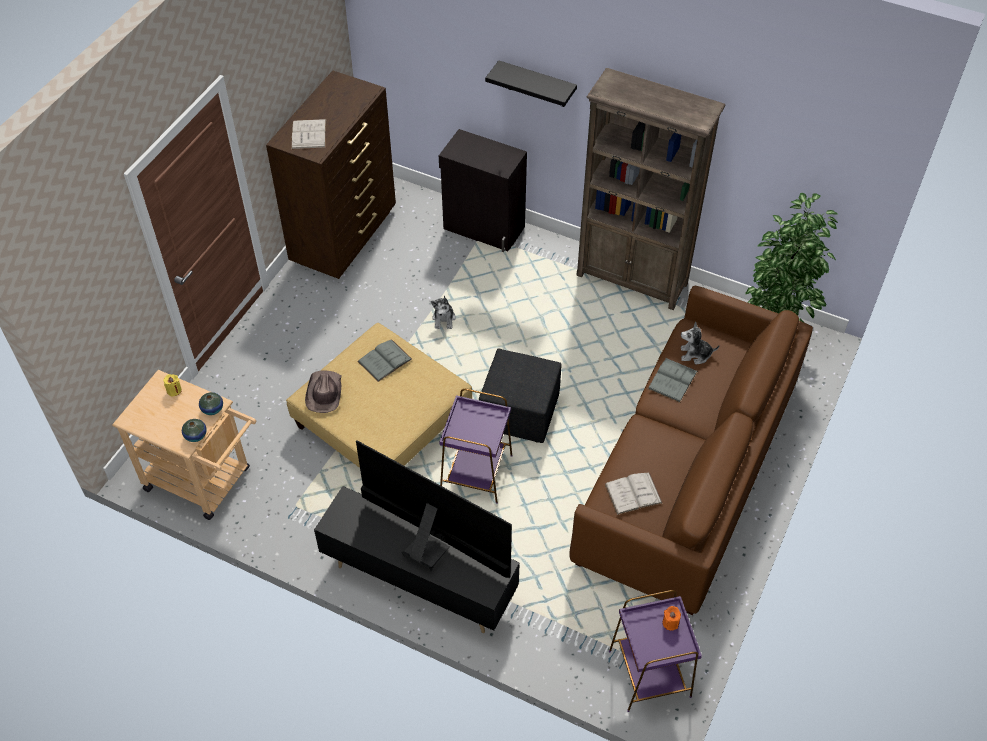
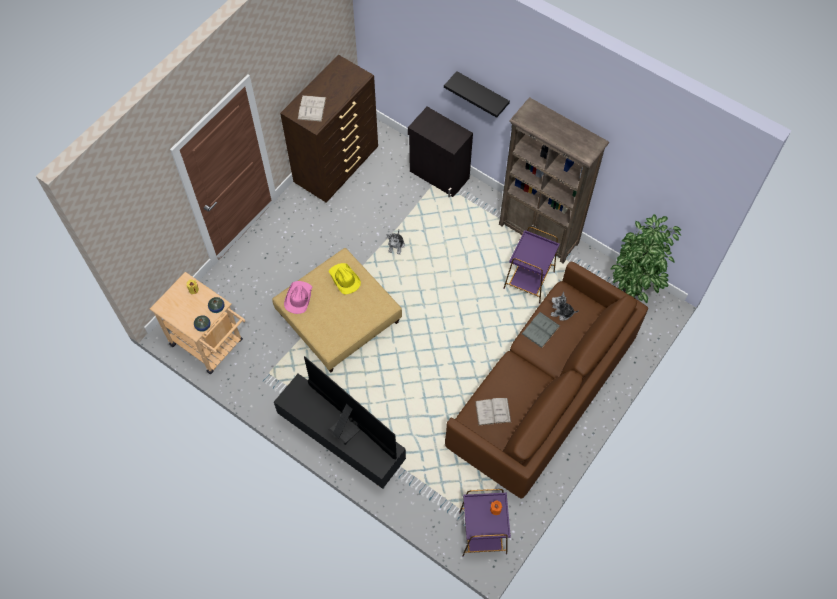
camera: 10 degrees right, 10 degrees up
(324, 393) = (298, 298): brown hat -> pink hat
(385, 360) = (344, 279): grey book -> yellow hat
(475, 473) = (395, 369): purple side table -> purple side table (528, 281)
(520, 414) = (435, 329): black ottoman -> none

